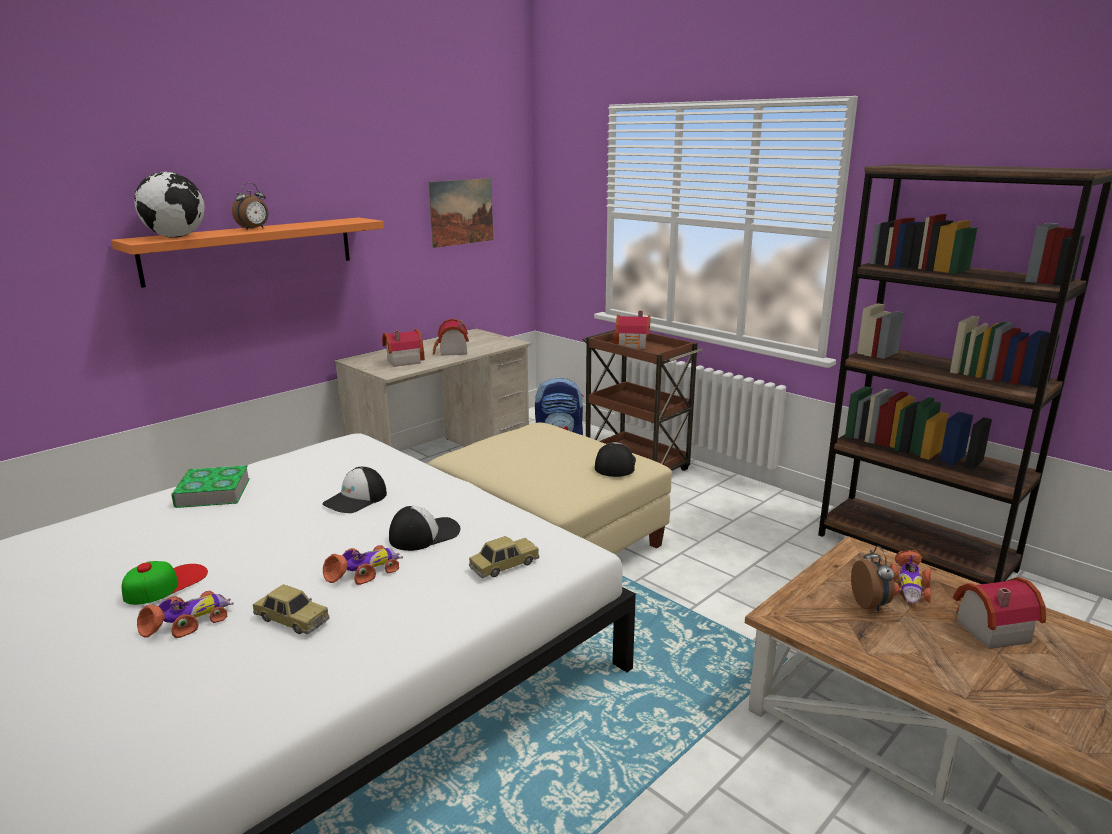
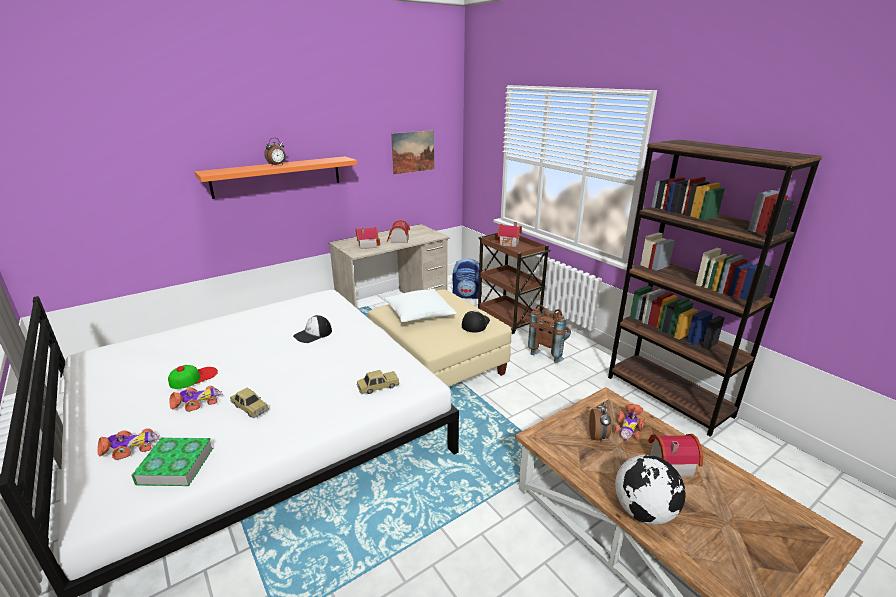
camera: 10 degrees right, 5 degrees up
(176, 237) = (229, 171): globe -> globe (643, 512)
(213, 492) = (238, 322): book -> book (176, 466)
(365, 572) = (299, 382): toy car -> toy car (130, 448)
(424, 534) = (342, 361): cap -> none
(519, 458) = (419, 314): none -> white pillow
(717, 507) = (549, 351): none -> brown backpack

